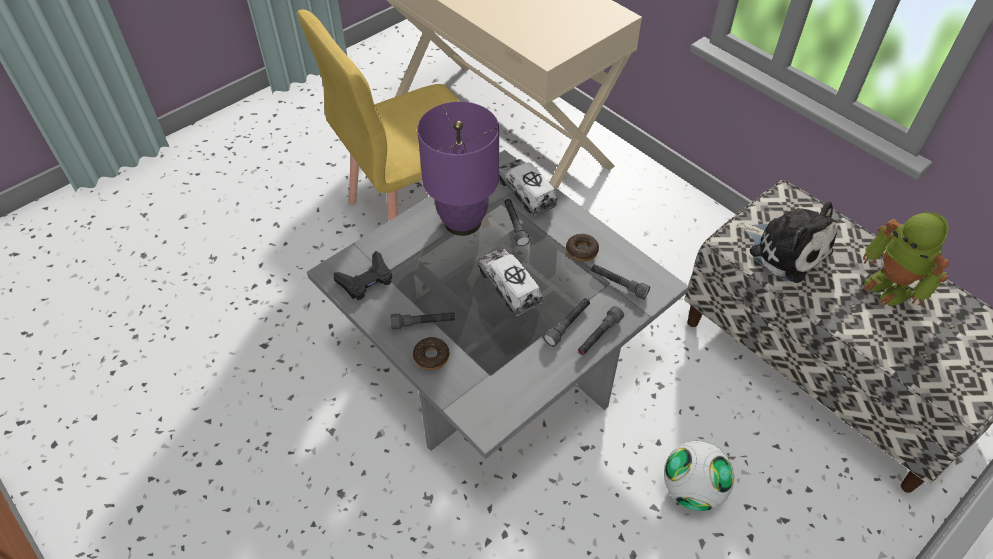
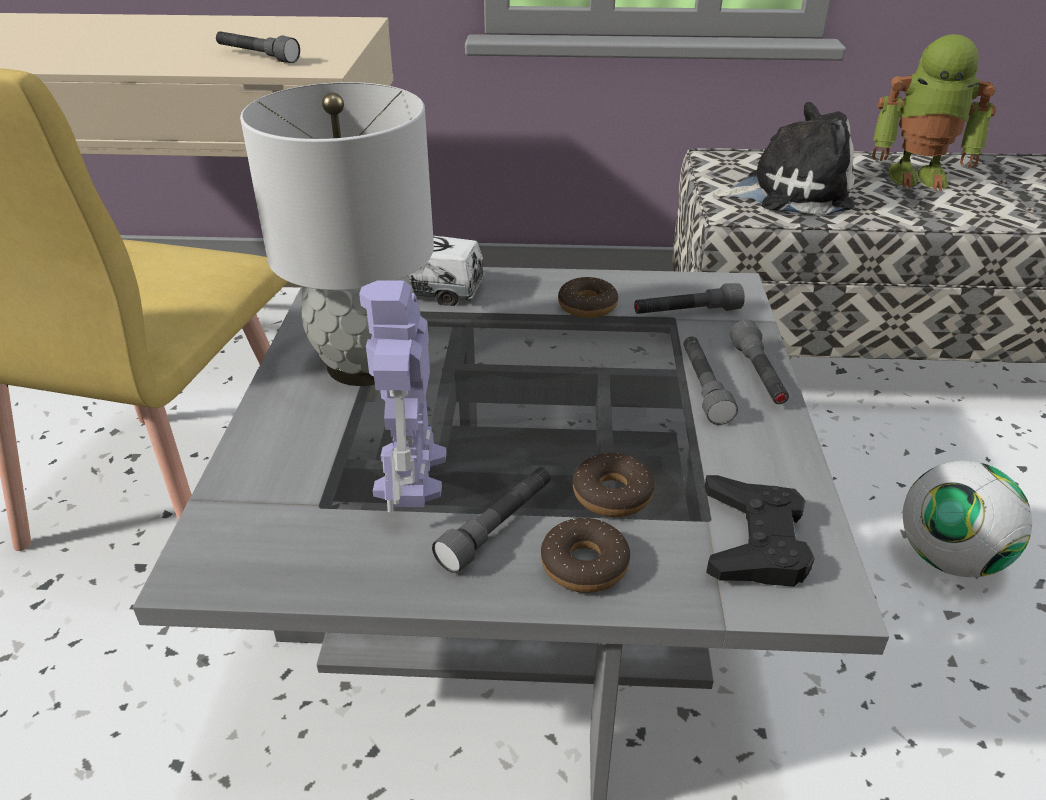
camera: 45 degrees left, 15 degrees down
(366, 280) = (294, 536): black game controller -> black game controller (754, 541)
(421, 283) = (410, 476): none -> toy robot
(462, 221) = (365, 364): purple table lamp -> white table lamp
(472, 340) = (612, 494): none -> donut
(509, 287) = (558, 396): toy truck -> none
(515, 225) = (455, 327): grey flashlight -> grey flashlight (257, 56)

